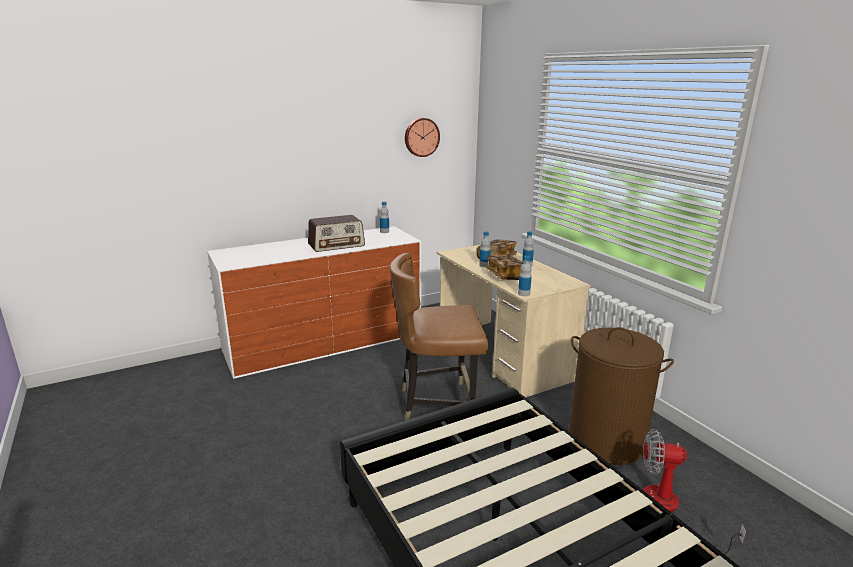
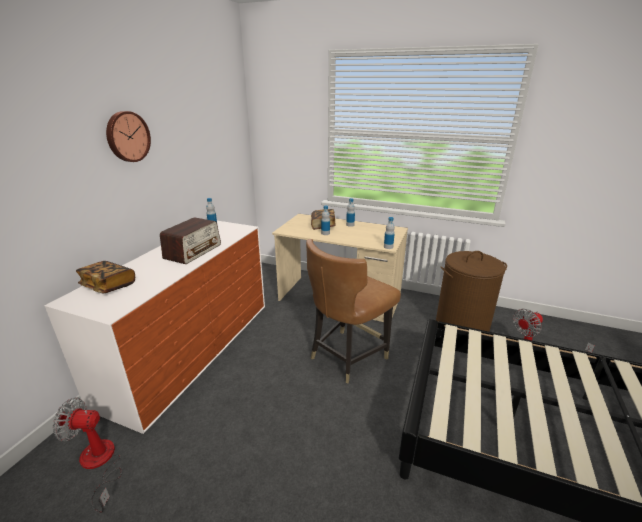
camera: 40 degrees left, 5 degrees up
(195, 382) = (99, 464): none -> fan
(421, 137) = (216, 131): wall clock -> wall clock (127, 136)
(506, 276) = (354, 237): book -> book (108, 285)

